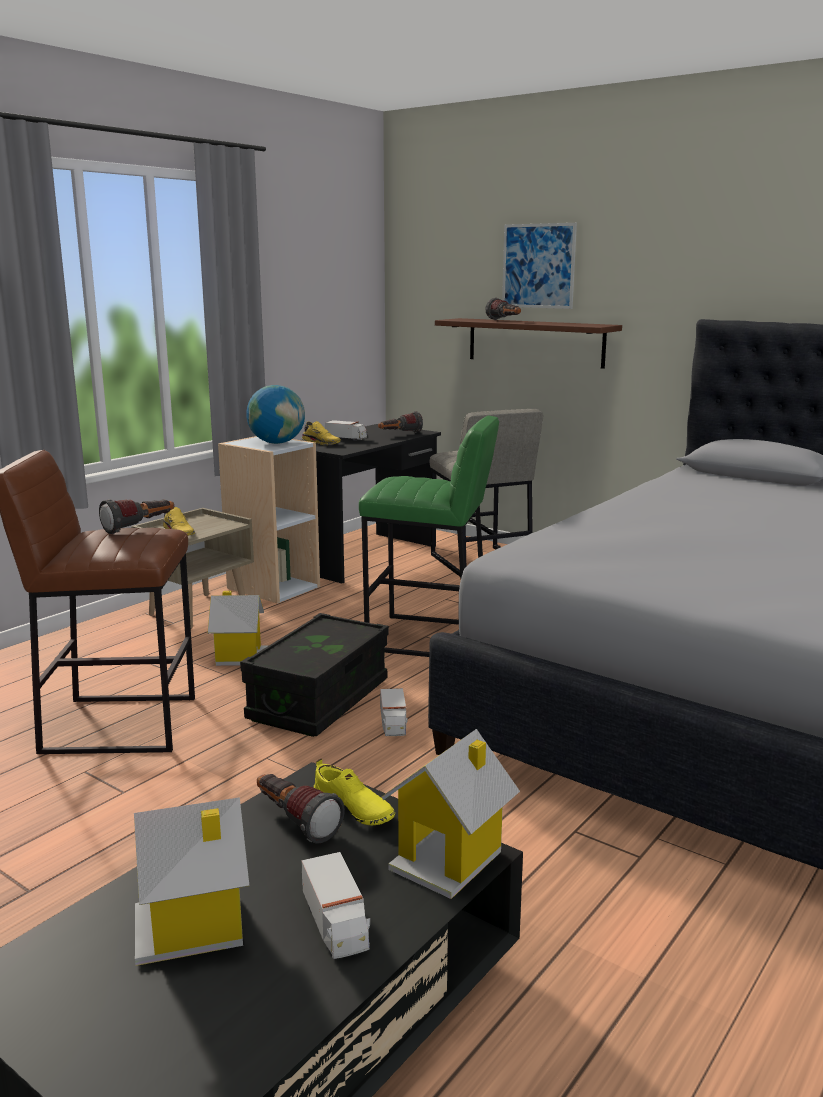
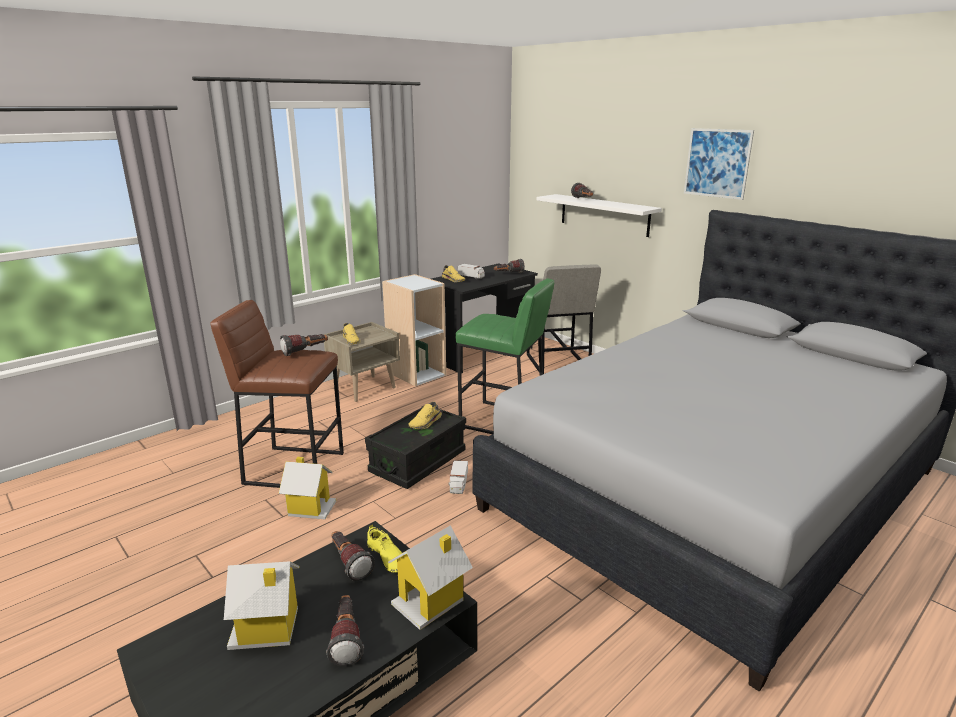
camera: 10 degrees right, 5 degrees up
(240, 656) = (379, 425): toy house -> toy house (310, 507)
(277, 443) = (419, 282): globe -> none
(329, 637) = (426, 423): none -> yellow shoe
(336, 924) = (346, 638): toy truck -> flashlight
(535, 342) = (604, 215): brown shelf -> white shelf
(538, 266) = (608, 162): picture -> picture (717, 163)

